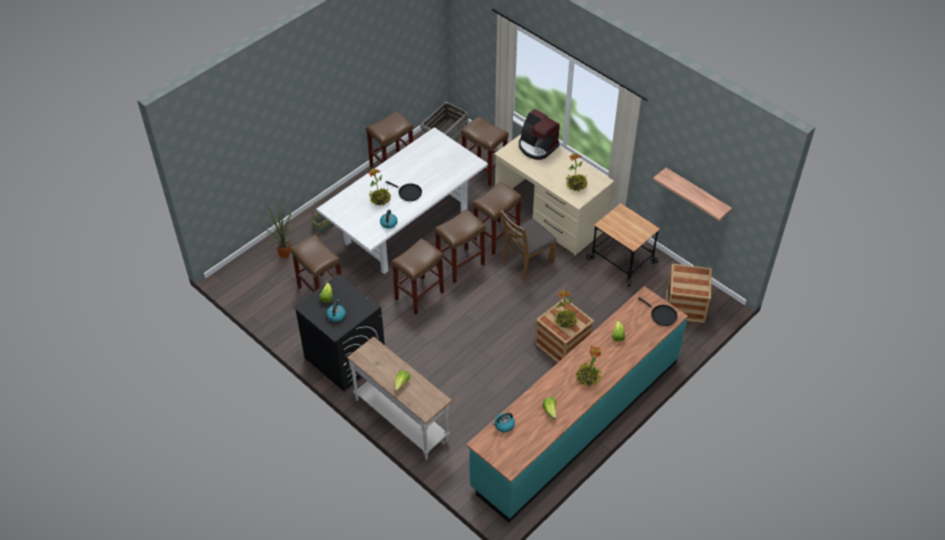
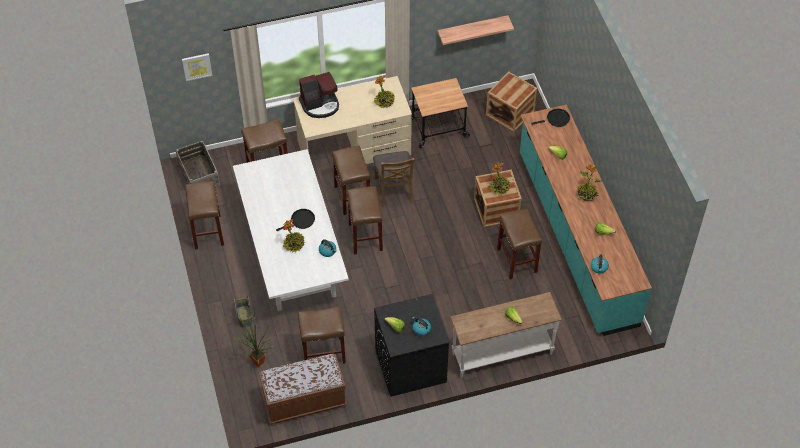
camera: 60 degrees left, 5 degrees up
(265, 301) = (304, 401): none -> brown bench
(419, 296) = (379, 282): brown stool -> brown stool (517, 261)
(476, 34) = (197, 66): none -> picture

